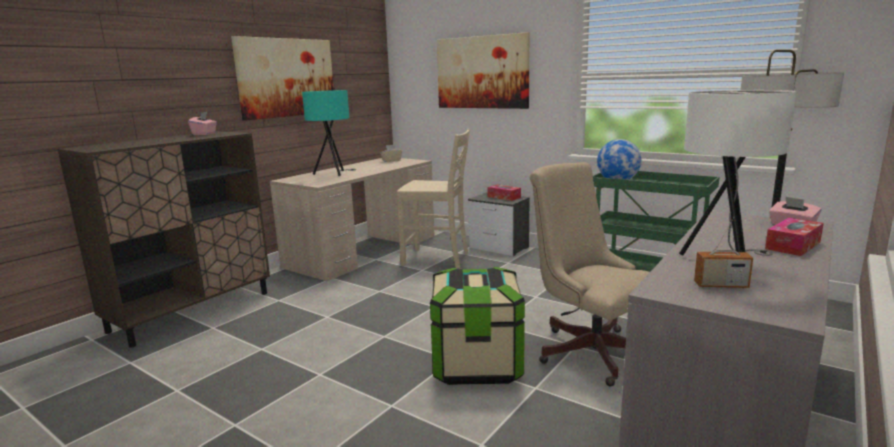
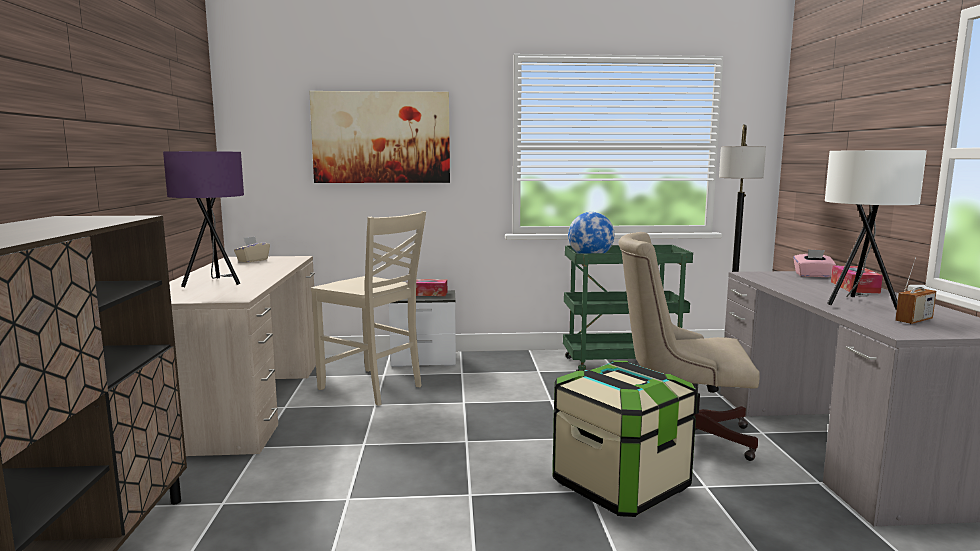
camera: 40 degrees left, 5 degrees down
(204, 134) = (61, 220): pink tissue box -> none
(287, 77) = (124, 127): picture -> none
(334, 174) = (215, 283): turquoise table lamp -> purple table lamp
(437, 259) = (372, 388): beige chair -> beige chair turned 60 degrees clockwise

